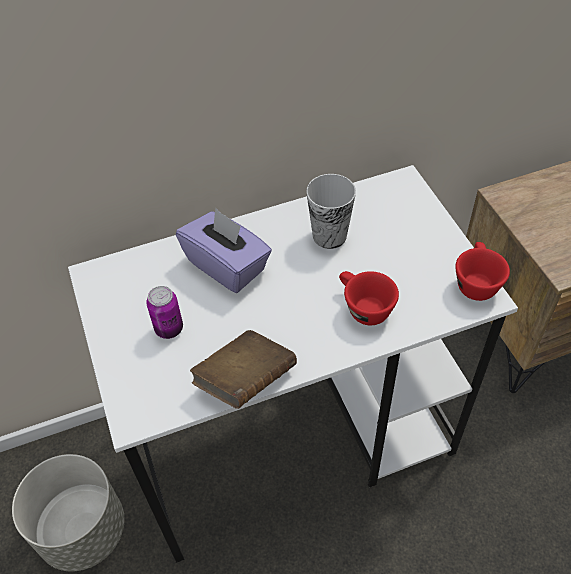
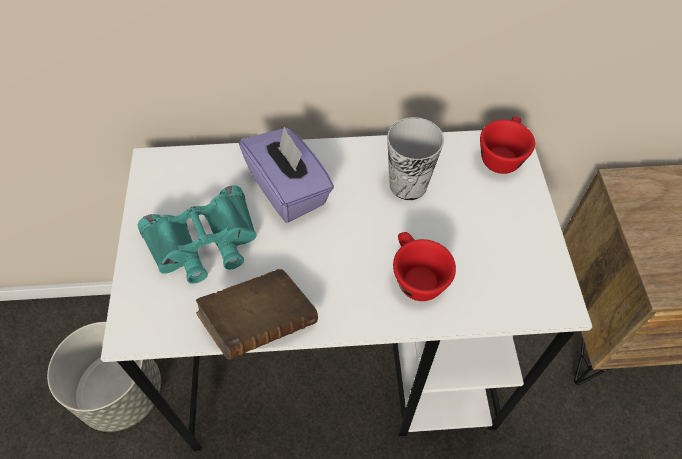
camera: 15 degrees right, 5 degrees up
(169, 329) = (204, 242): can -> turquoise binoculars
(475, 282) = (552, 282): red cup -> red cup (501, 155)

